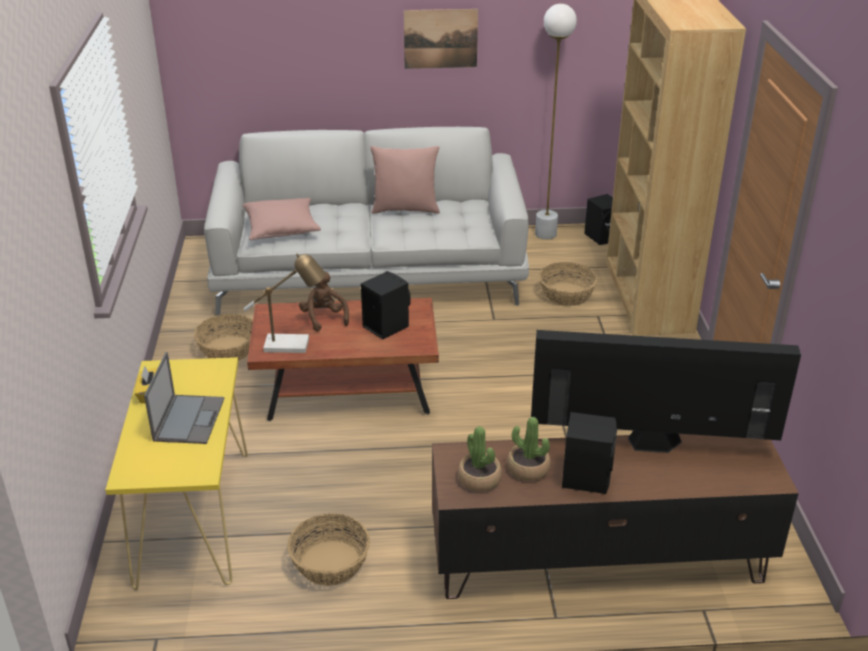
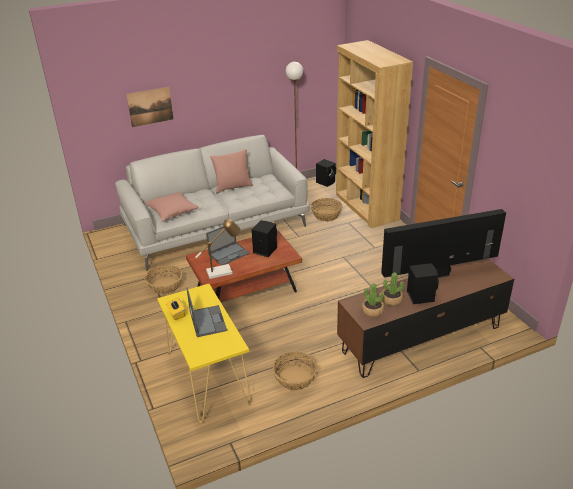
camera: 20 degrees left, 0 degrees up
(324, 318) = (229, 254): brown plush toy -> laptop
(440, 38) = (231, 90): picture -> picture (150, 106)

